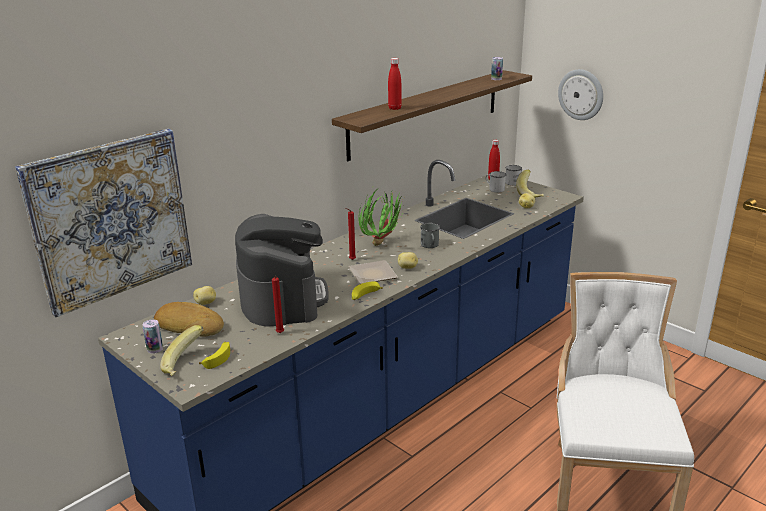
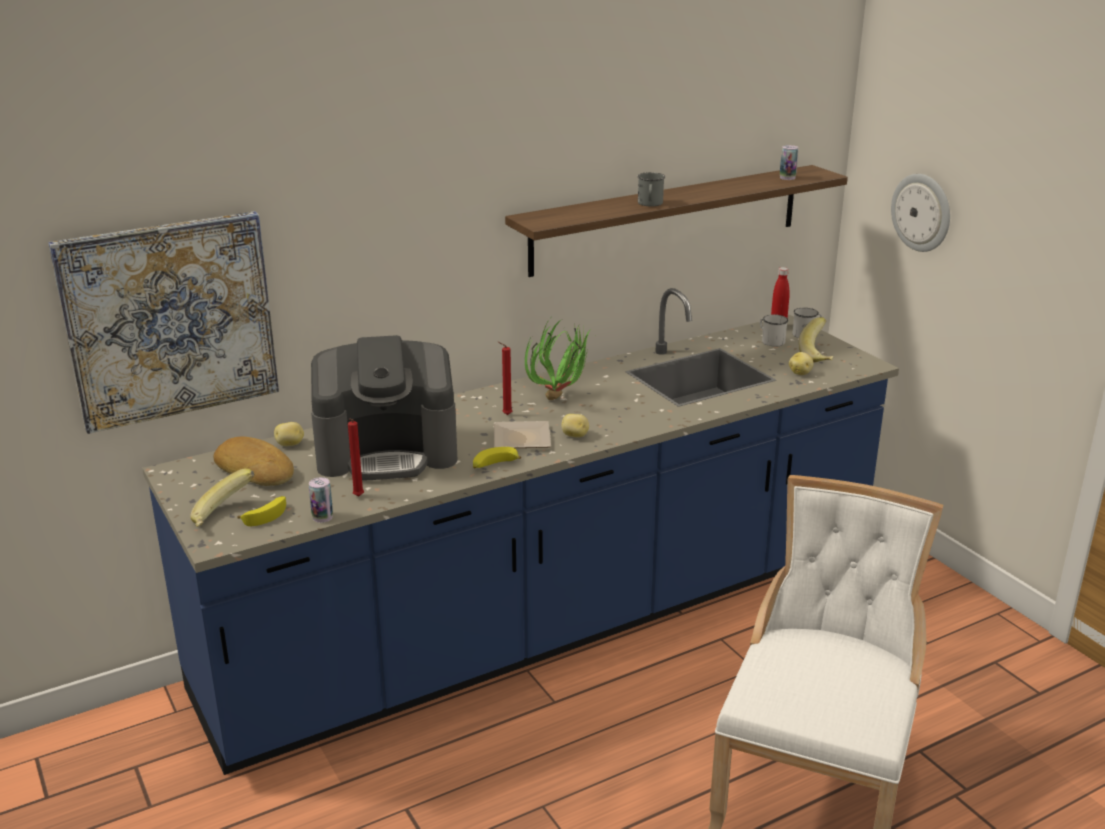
camera: 15 degrees right, 0 degrees up
(155, 349) = (199, 492): can -> can (322, 517)
(282, 298) = (388, 452): coffee machine -> coffee machine turned 75 degrees clockwise
(394, 108) = (602, 209): red bottle -> none
(430, 246) = (625, 410): grey mug -> grey mug (650, 204)

